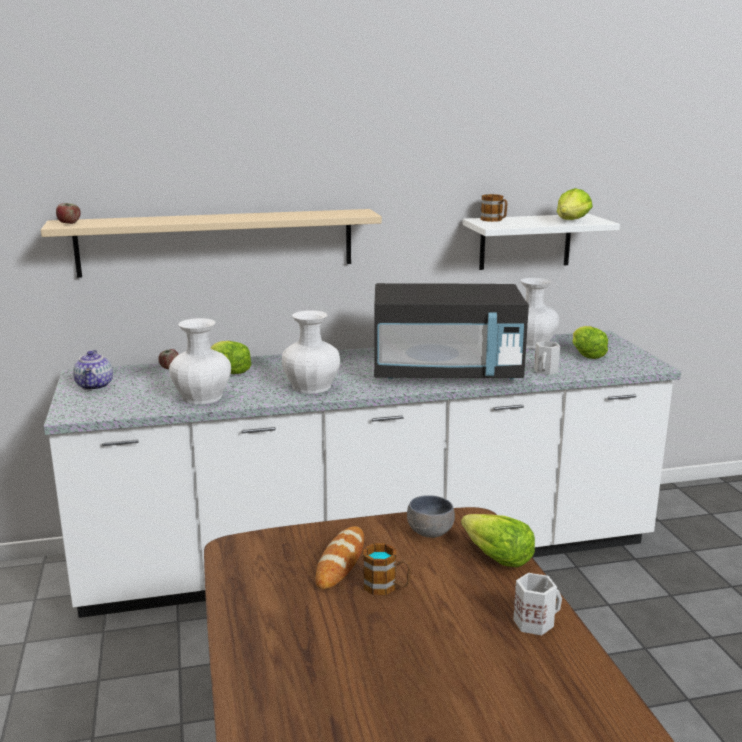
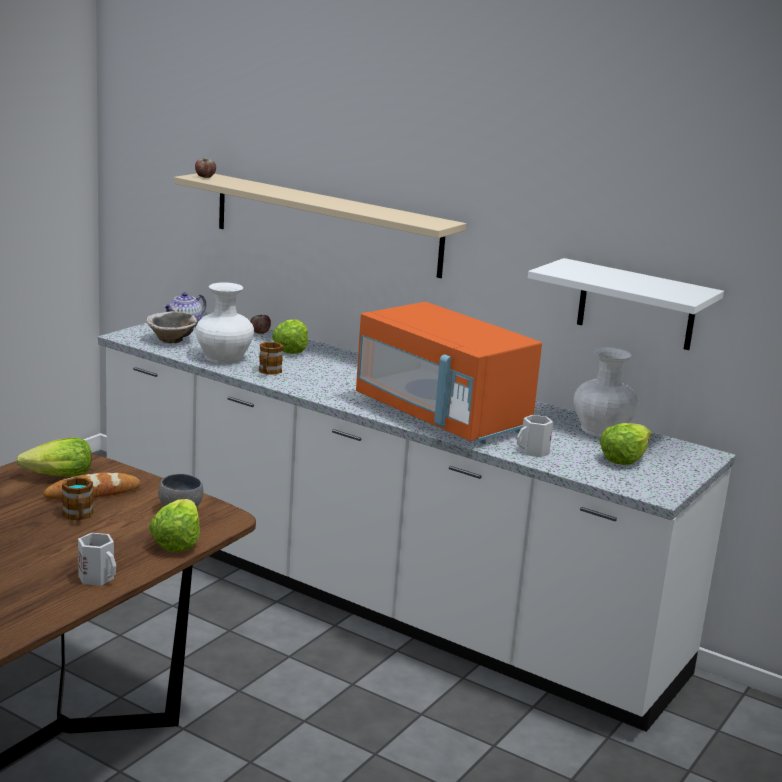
camera: 45 degrees right, 0 degrees up
(121, 401) = (172, 340): none -> bowl
(310, 387) = (310, 381): white vase -> none
(446, 373) = (442, 416): black microwave -> orange microwave
(494, 220) = (581, 267): mug -> mug (268, 372)
(571, 221) = (655, 289): lettuce -> lettuce (59, 477)

